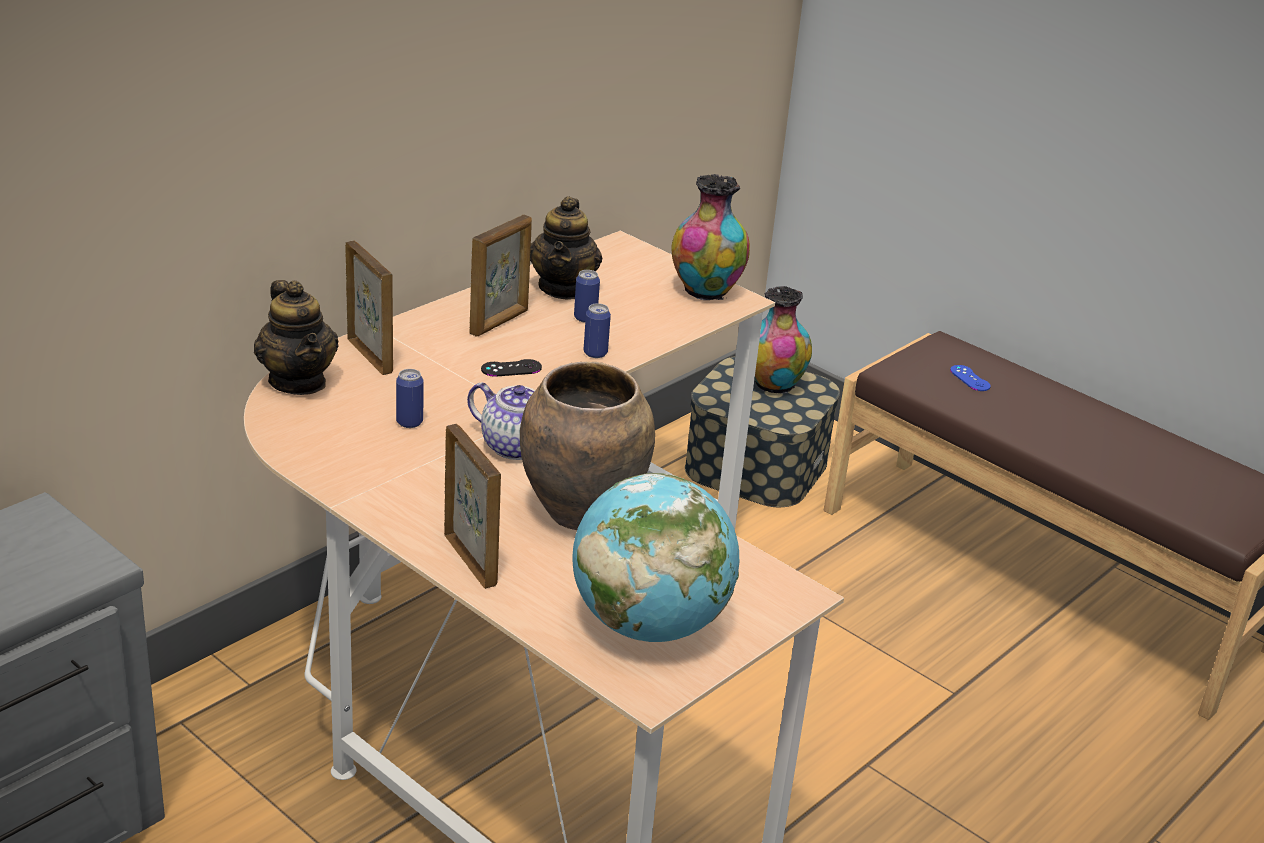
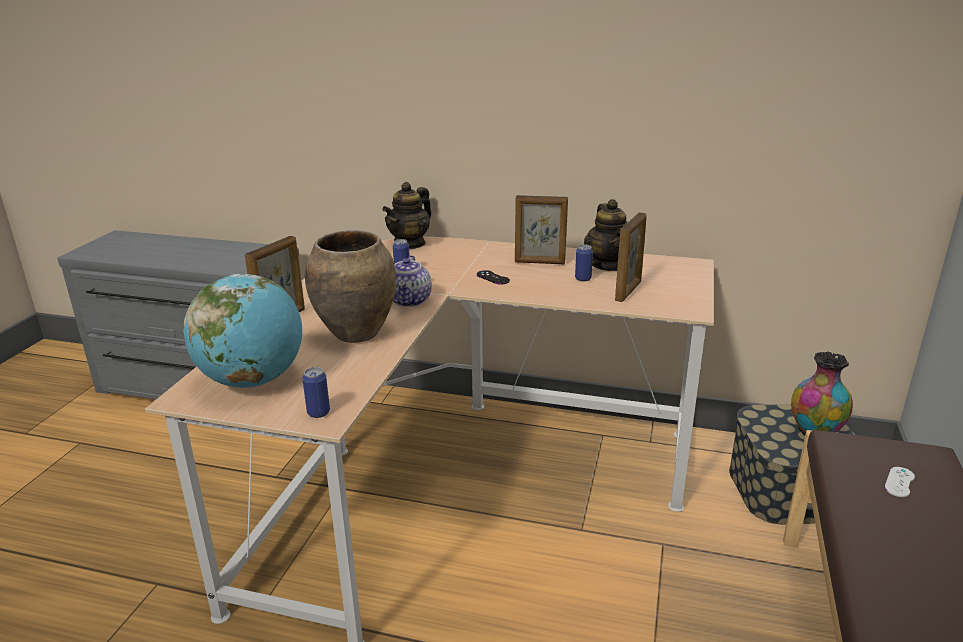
camera: 65 degrees right, 5 degrees down
(370, 355) = (457, 248): picture frame -> picture frame (628, 291)
(563, 288) = (608, 265): teapot -> teapot turned 75 degrees counterclockwise
(595, 353) = (545, 291): can -> can (318, 413)
(706, 291) = (683, 299): vase -> none
(970, 378) = (899, 482): blue game controller -> white game controller

